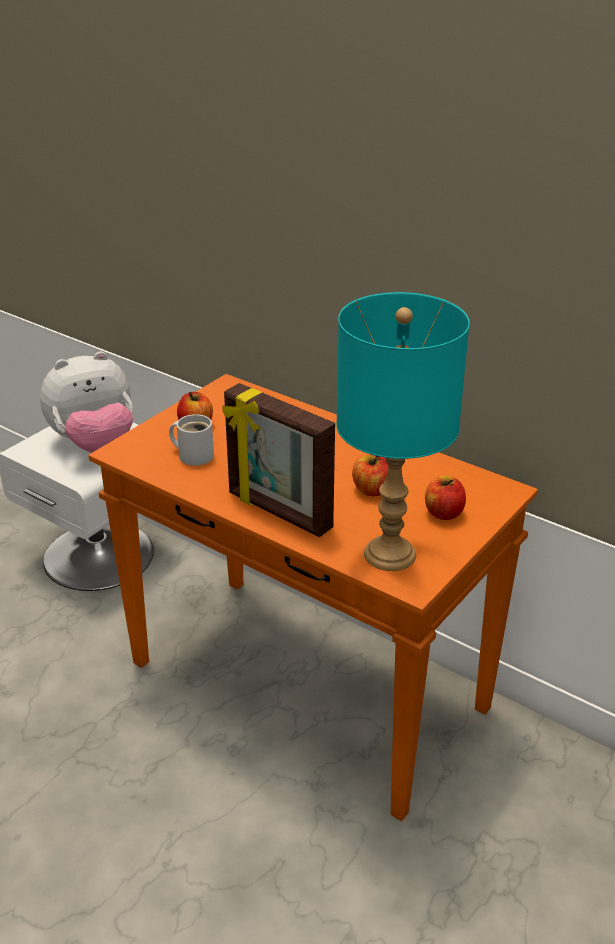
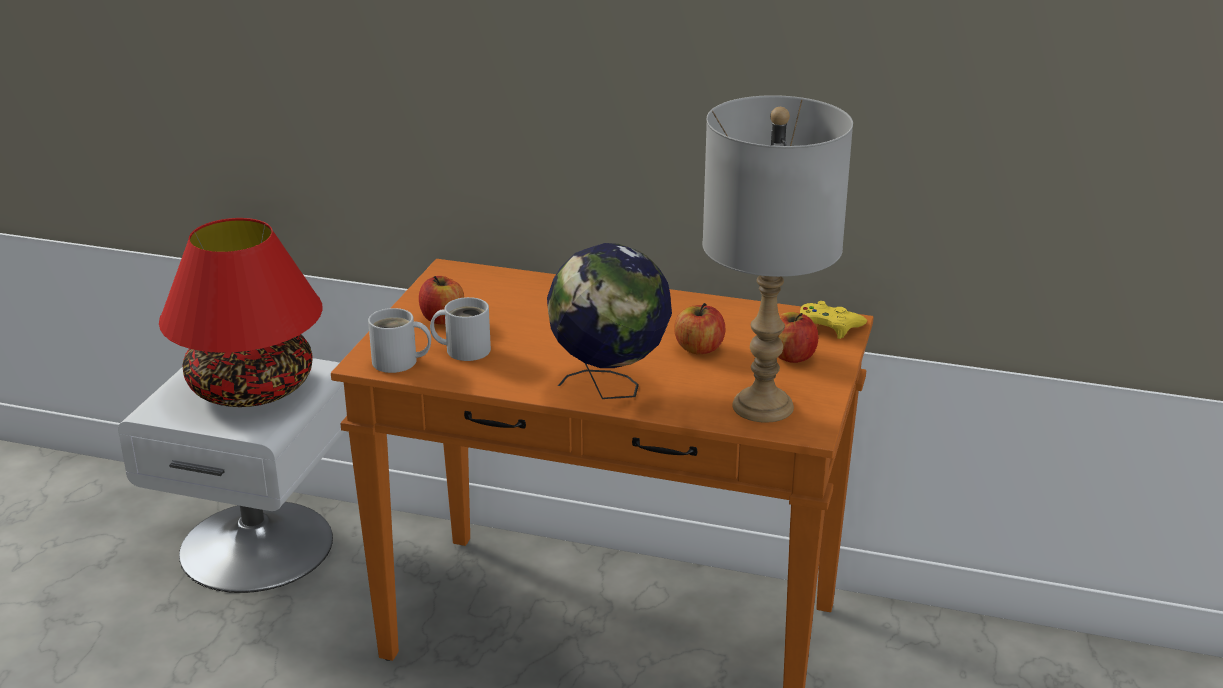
camera: 20 degrees left, 5 degrees down
(95, 445) = (252, 388): plush toy -> red table lamp
(140, 456) = (399, 363): none -> white mug
(278, 512) = (609, 389): picture frame -> globe
(391, 554) = (764, 406): turquoise table lamp -> grey table lamp
(492, 491) = (828, 326): none -> yellow game controller

